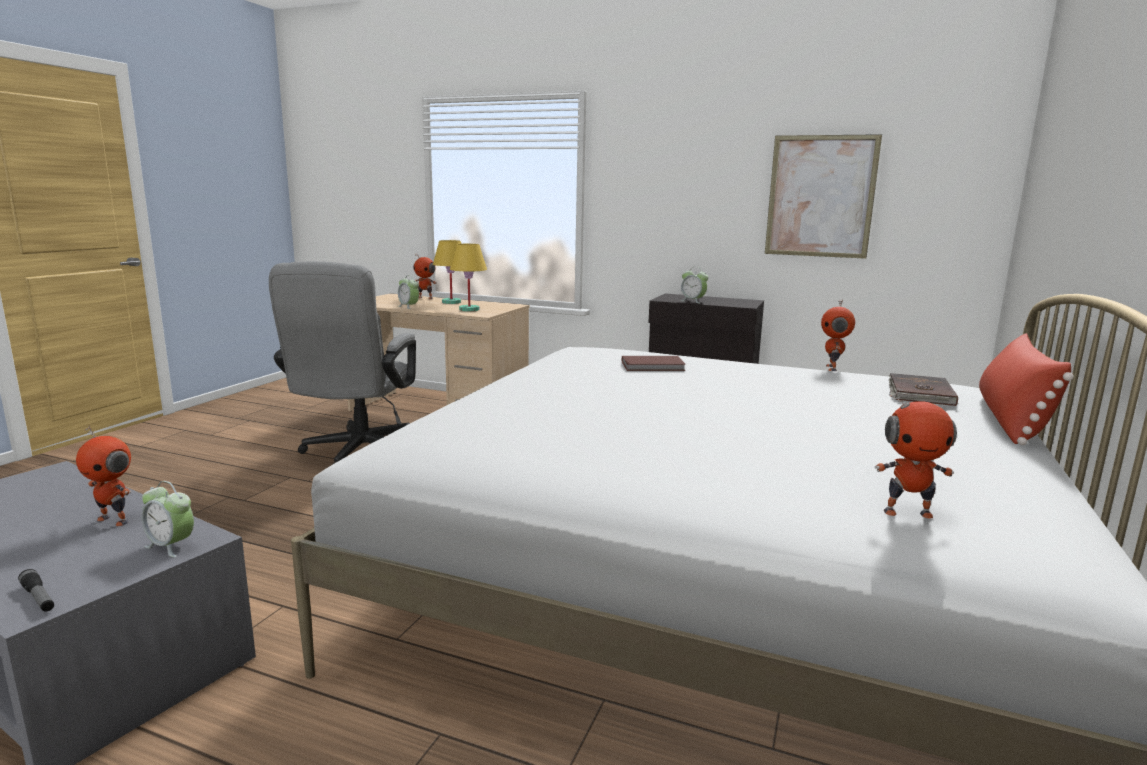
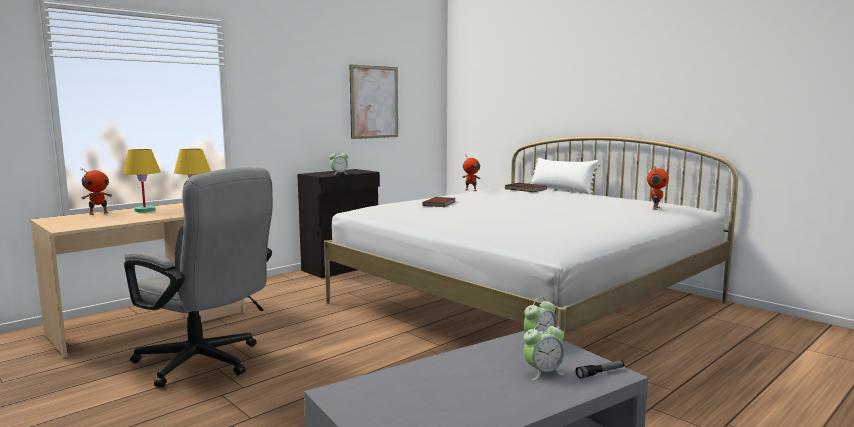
camera: 65 degrees left, 5 degrees down
(115, 520) = (483, 361): toy robot -> none
(408, 307) = (138, 219): alarm clock -> alarm clock (543, 373)
(1011, 419) = (561, 190): red pillow -> white pillow

